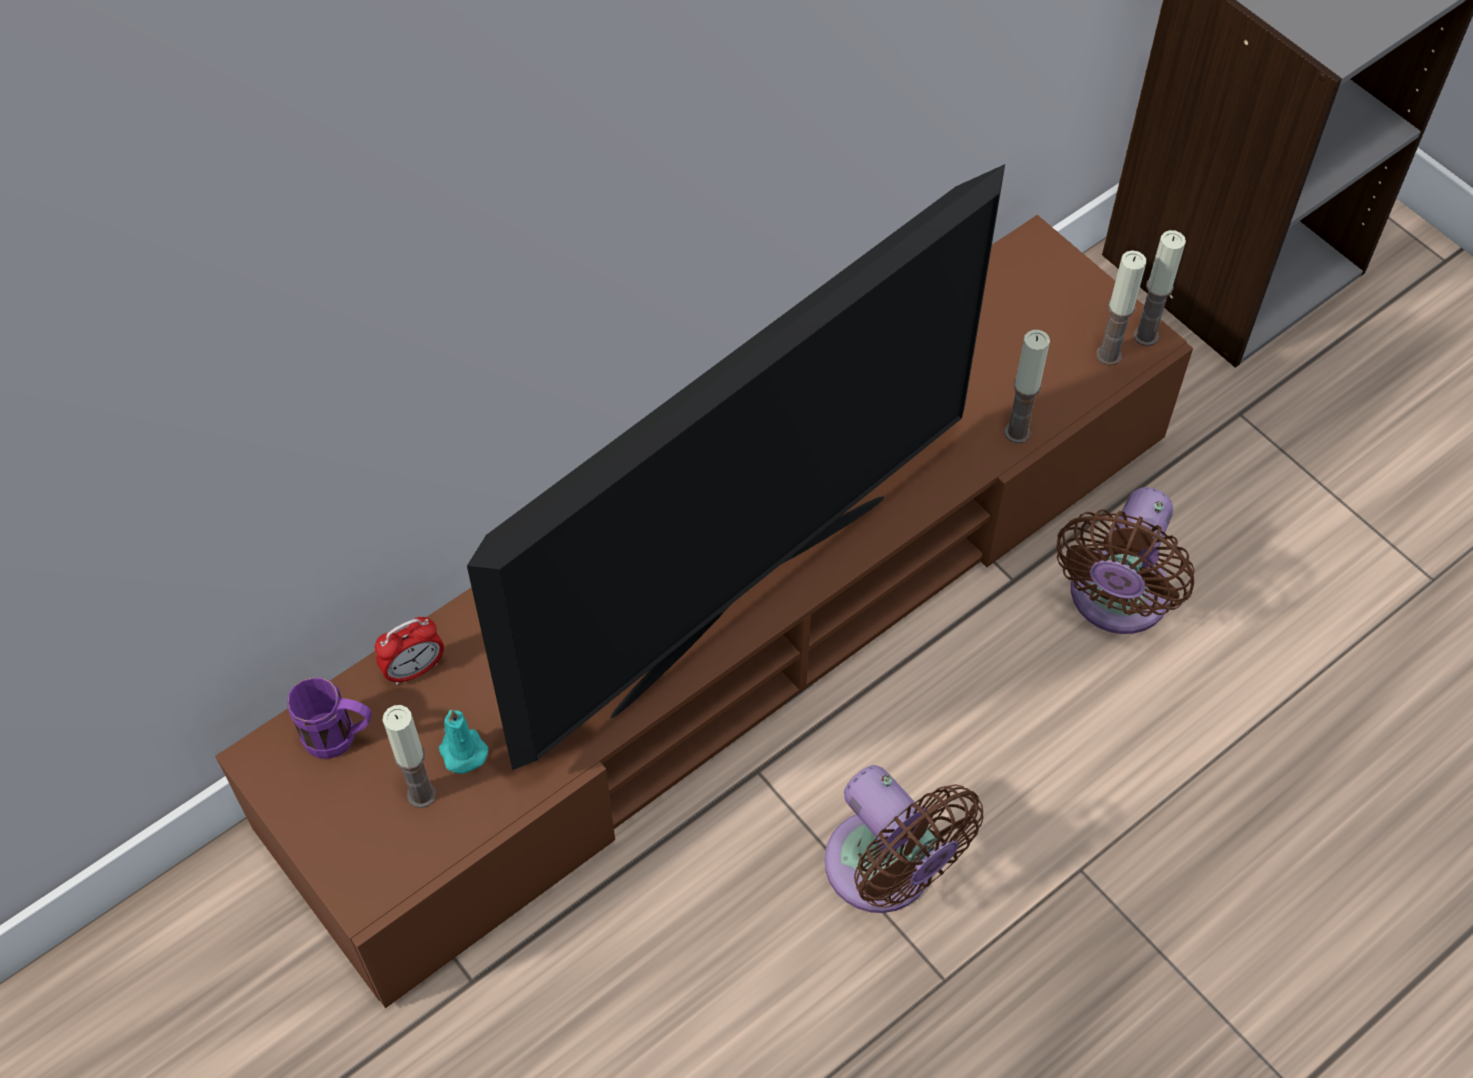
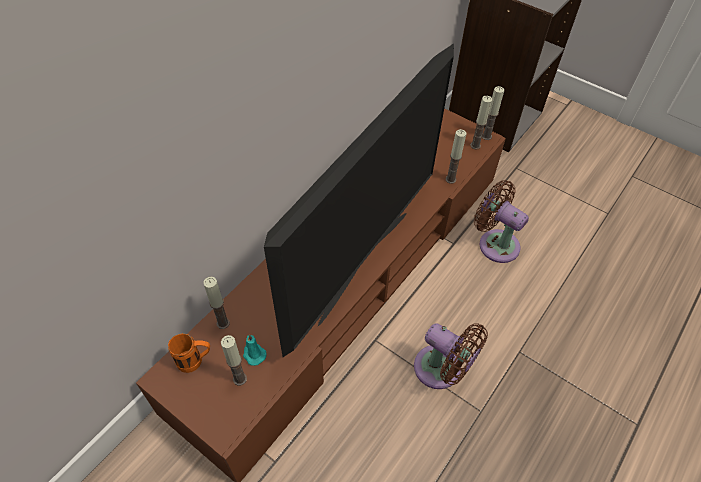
camera: 15 degrees left, 5 degrees down
(341, 739) = (195, 362): purple mug -> orange mug
(414, 669) = (223, 323): alarm clock -> candle
(1115, 600) = (495, 243): brown fan -> brown fan turned 120 degrees clockwise

